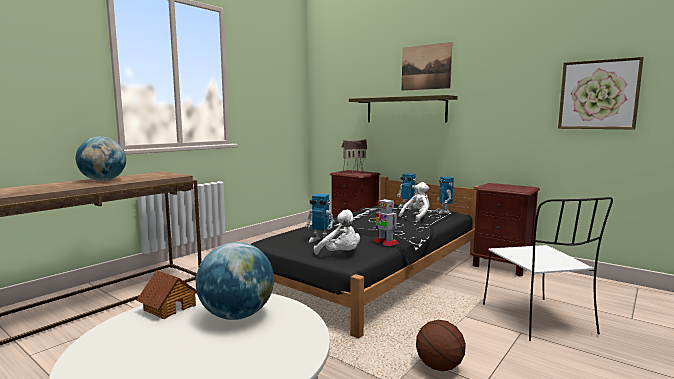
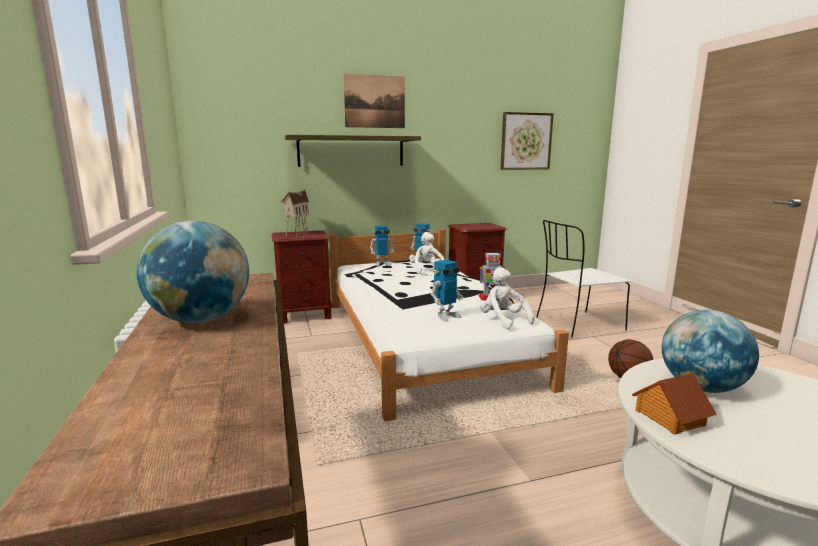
camera: 55 degrees left, 5 degrees up
(340, 254) = (503, 320): white plush toy -> white plush toy turned 105 degrees counterclockwise
(374, 272) = (422, 340): black bed -> white bed
(539, 320) = (577, 325): white chair -> white chair turned 135 degrees clockwise

